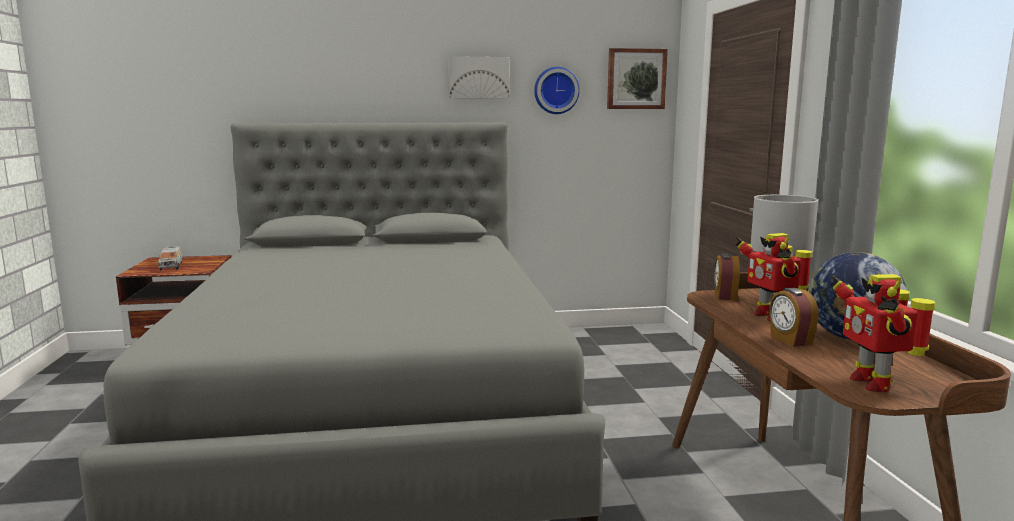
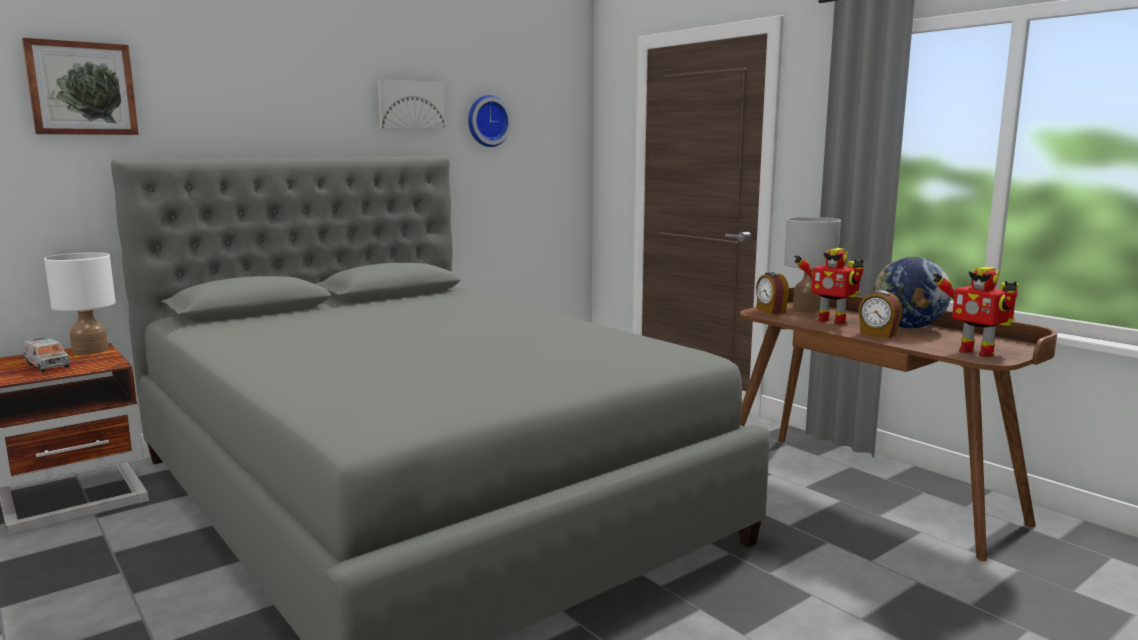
camera: 30 degrees left, 0 degrees up
(210, 259) = (90, 351): none -> white table lamp
(636, 79) = (559, 110): picture -> picture (82, 88)

